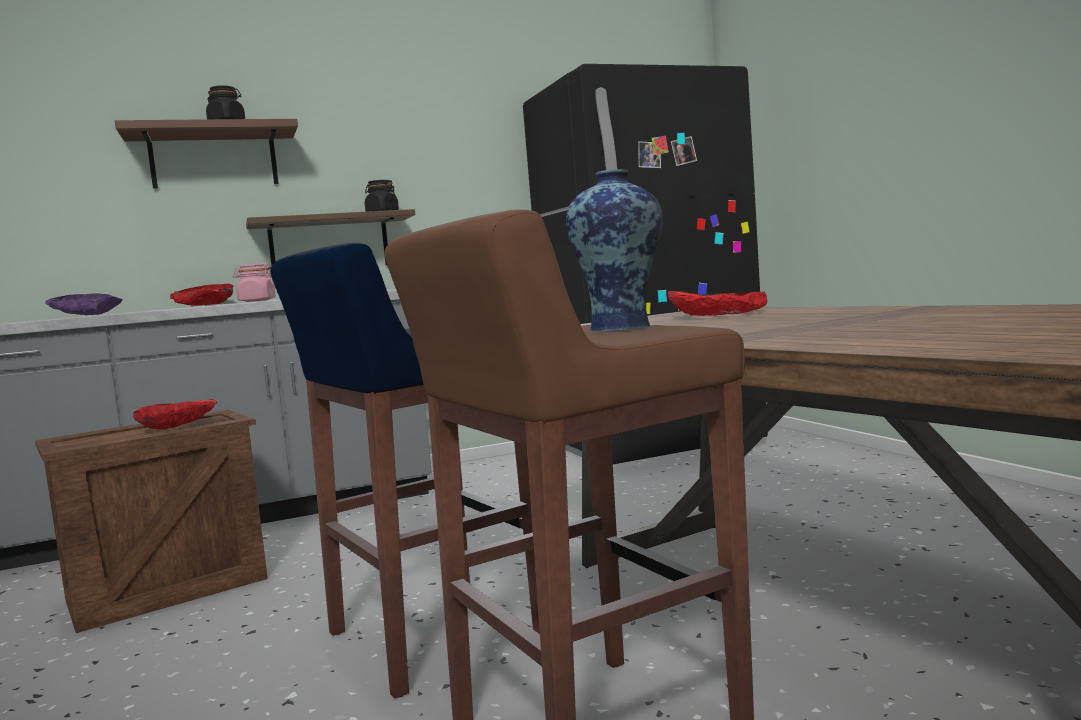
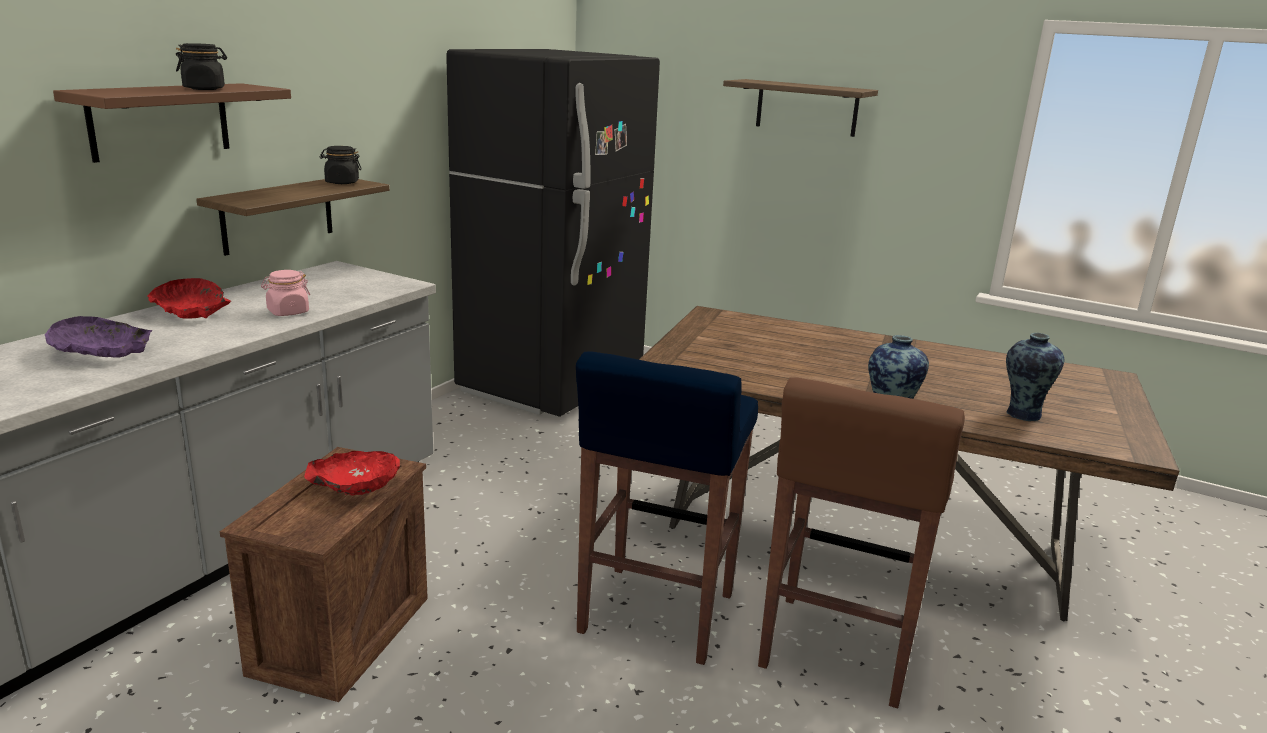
camera: 40 degrees left, 15 degrees up
(716, 315) = (759, 337): red bowl -> none
(927, 71) = (806, 108): none -> shelf
(975, 337) = (1022, 414): none -> vase

